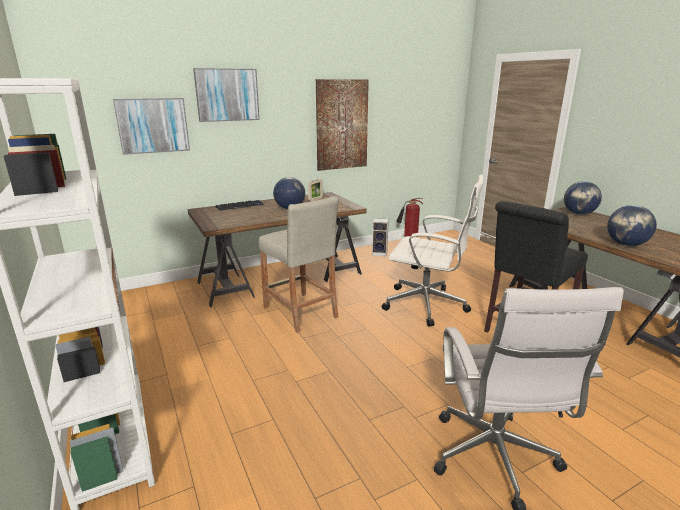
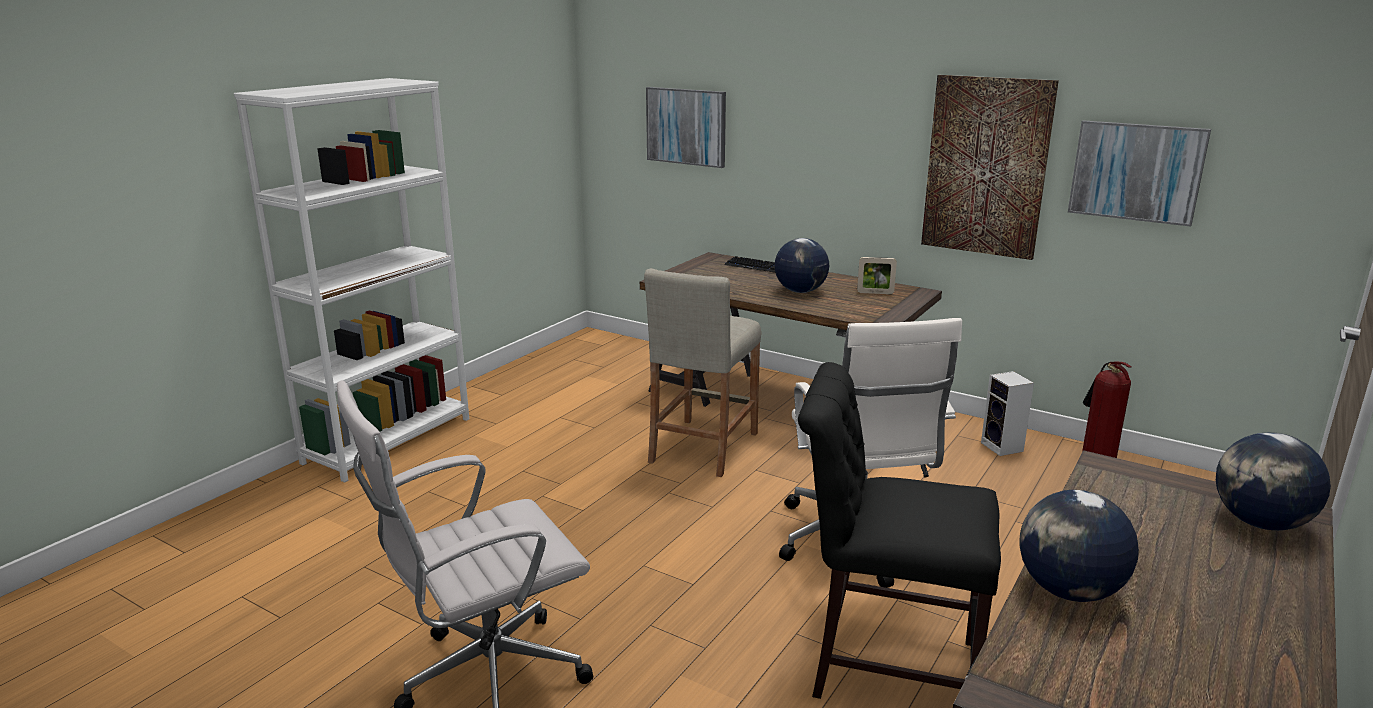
camera: 60 degrees right, 0 degrees up
(227, 95) = (785, 92): picture -> picture (1136, 172)

